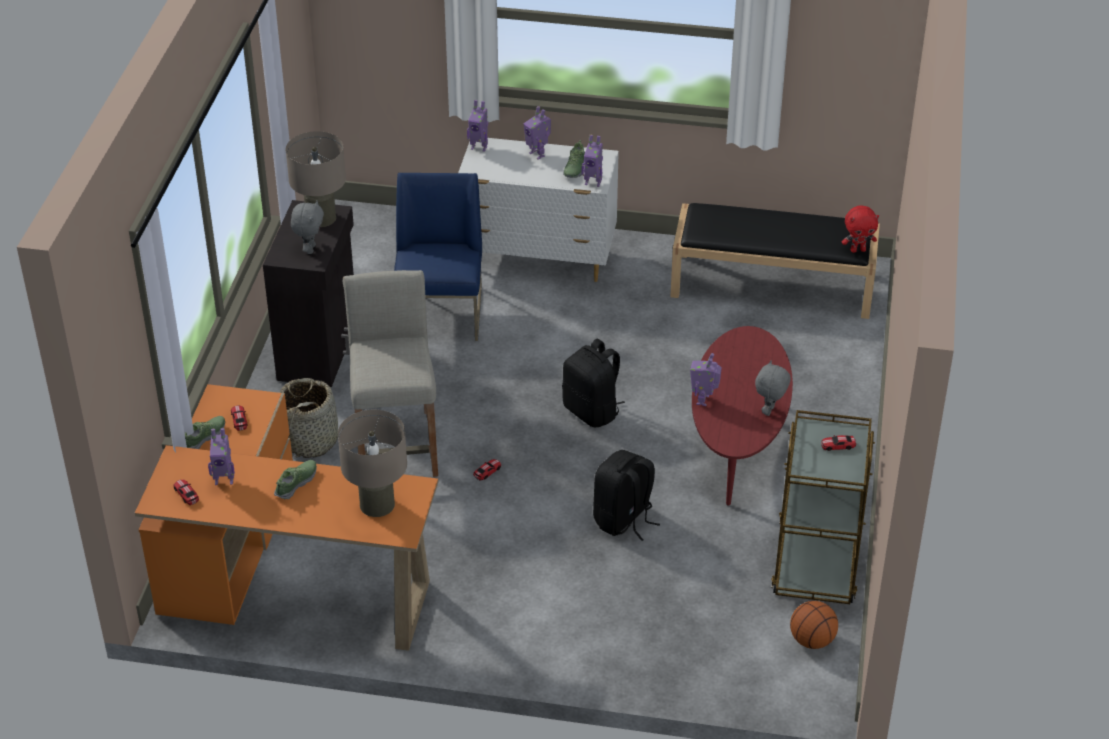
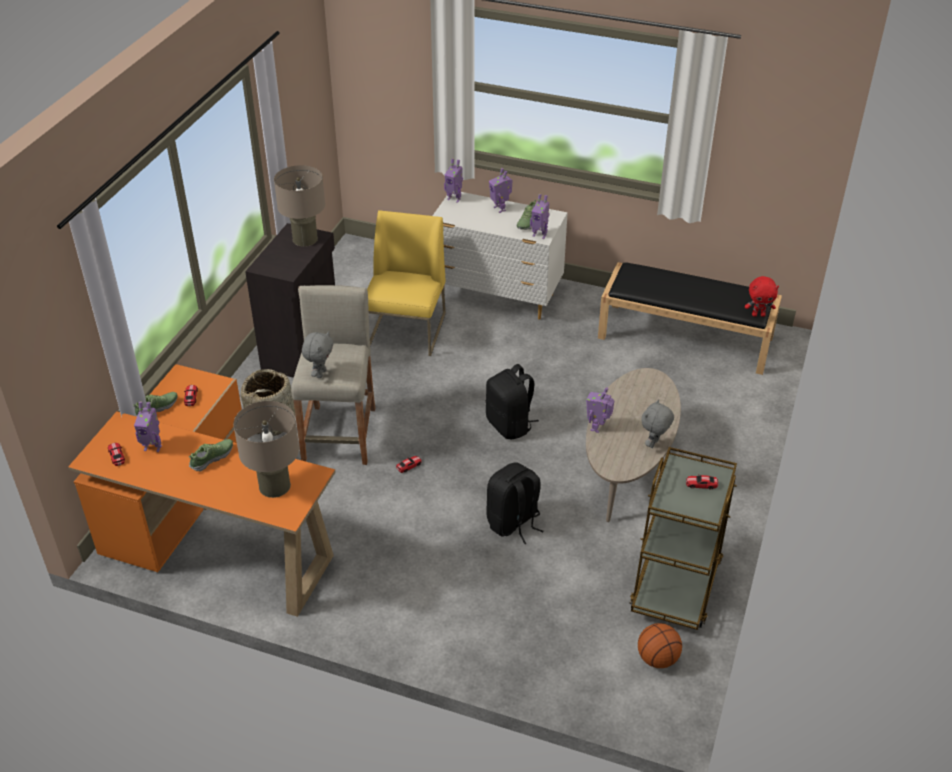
camera: 10 degrees right, 0 degrees up
(309, 249) = (287, 262): grey plush toy -> grey plush toy (320, 373)
(441, 313) = (407, 331): blue chair -> yellow chair
(738, 440) = (628, 465): red coffee table -> beige coffee table

